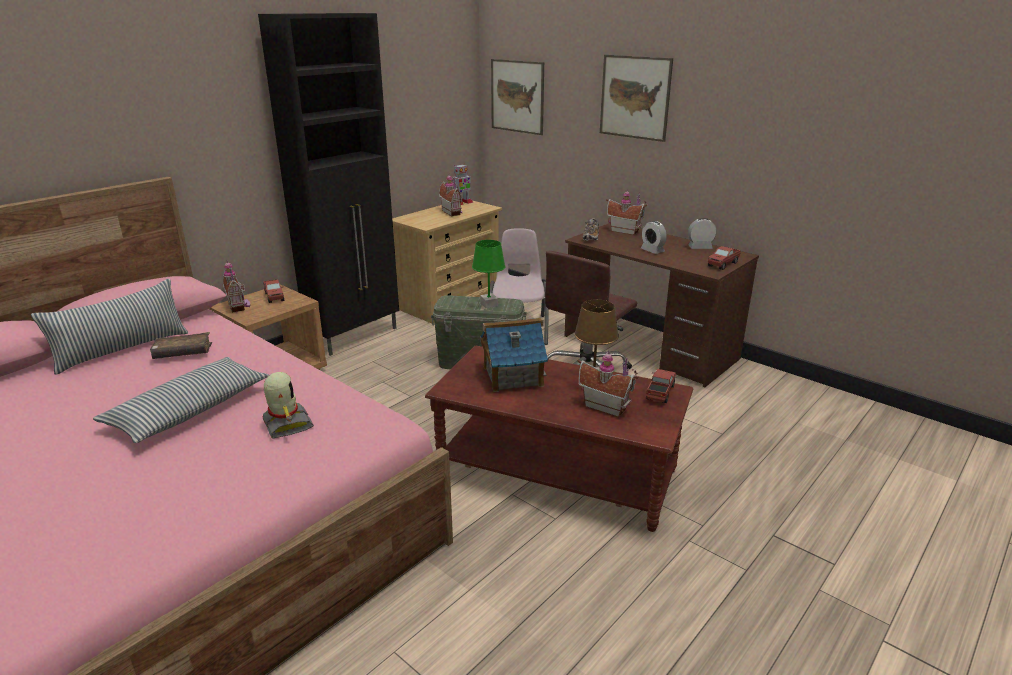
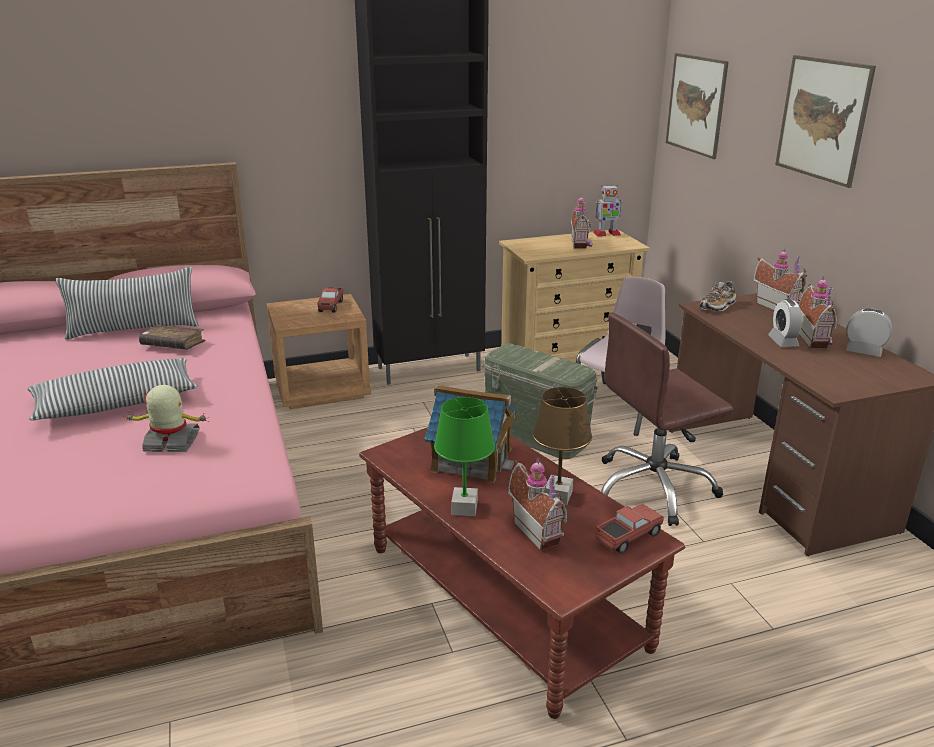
camera: 30 degrees right, 0 degrees up
(239, 305) = (291, 308): toy house -> toy house (815, 340)
(286, 425) = (171, 442): toy robot -> toy robot turned 90 degrees counterclockwise
(488, 304) = (549, 366): green table lamp -> green table lamp (464, 507)
(723, 264) = (869, 383): toy truck -> none

